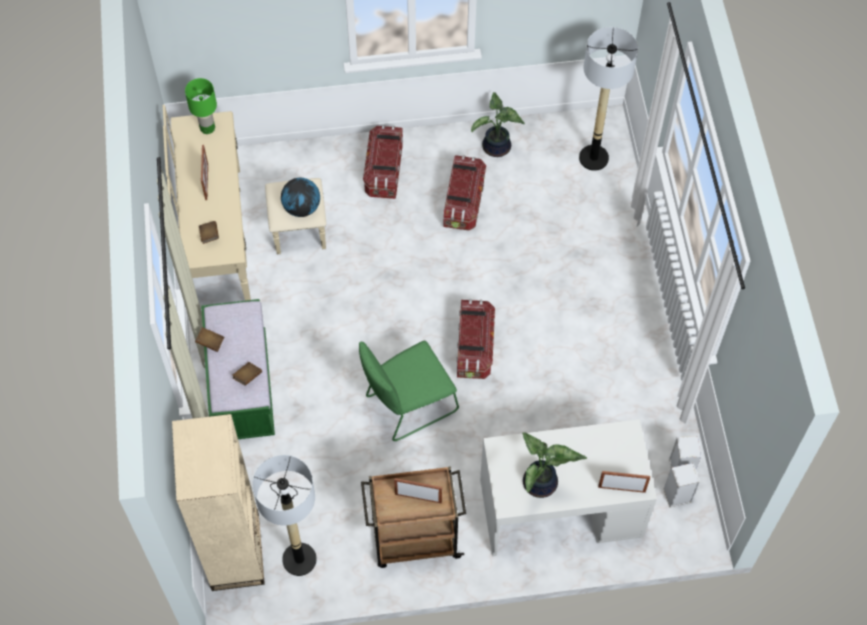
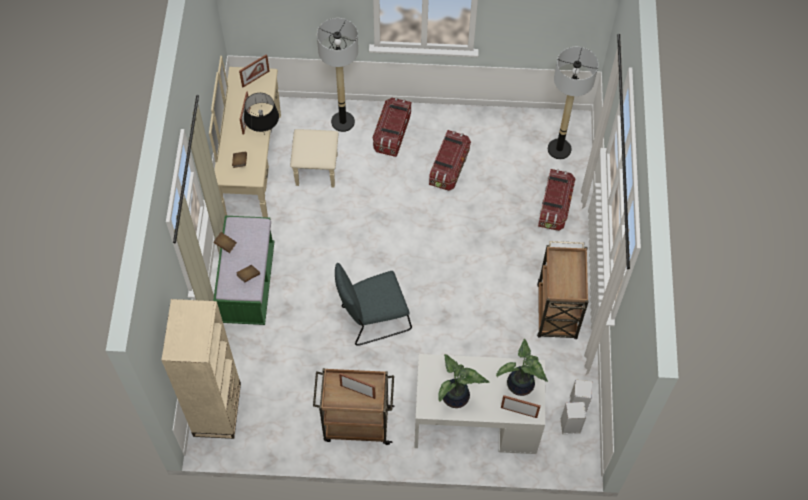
camera: 10 degrees right, 0 degrees up
(207, 127) = (255, 79): green table lamp -> picture frame
(232, 196) = (264, 134): none -> black table lamp
(299, 559) = (264, 424): floor lamp -> floor lamp (342, 122)
(302, 208) = (318, 152): globe -> none
(408, 405) = (372, 319): green chair -> grey chair
(474, 347) = (434, 282): storage box -> storage box (554, 206)
(496, 148) = (483, 130): potted plant -> potted plant (520, 385)
(632, 360) = (556, 313): none -> brown cart

